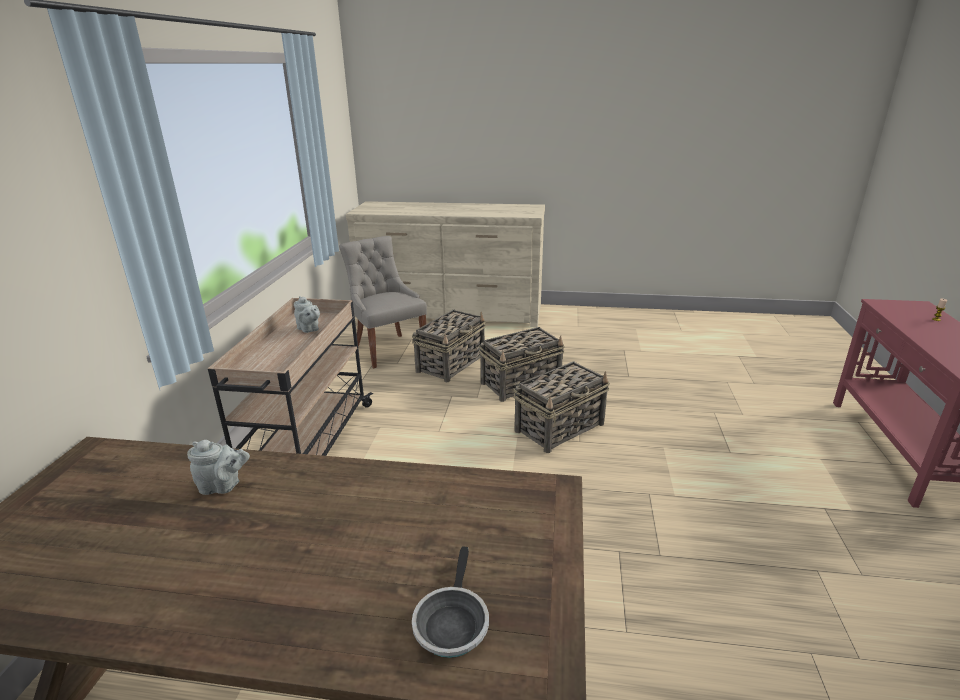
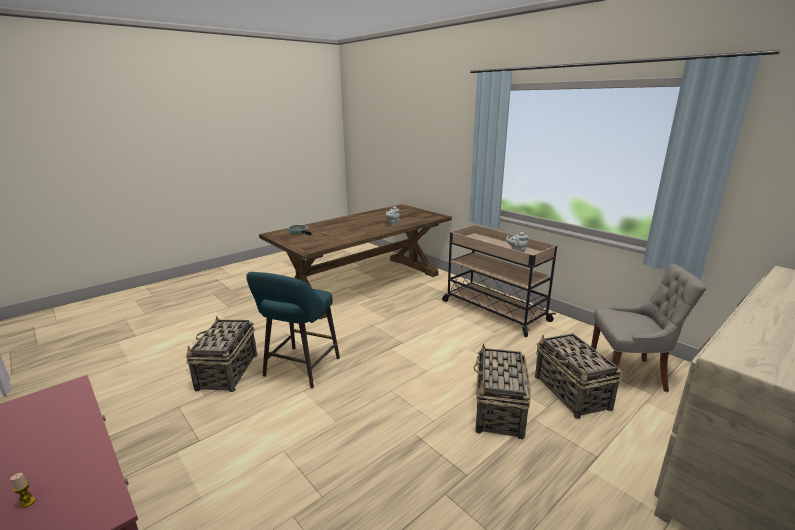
camera: 130 degrees right, 5 degrees down
(560, 427) = (415, 392): basket -> basket (227, 372)
(656, 527) = (299, 369): none -> turquoise stool

